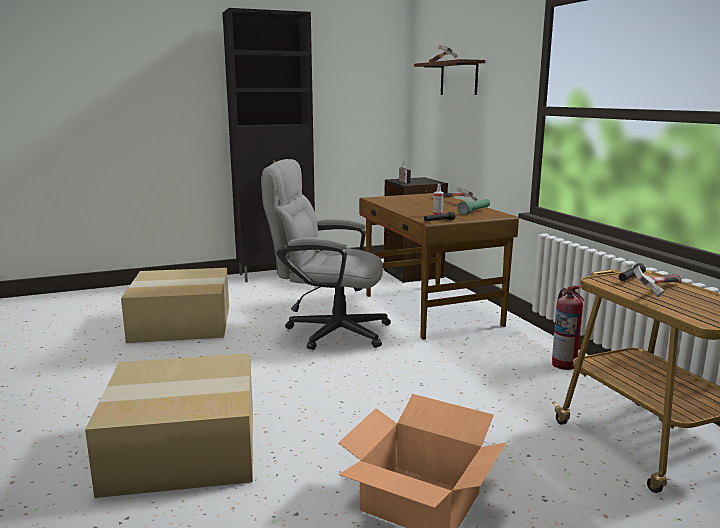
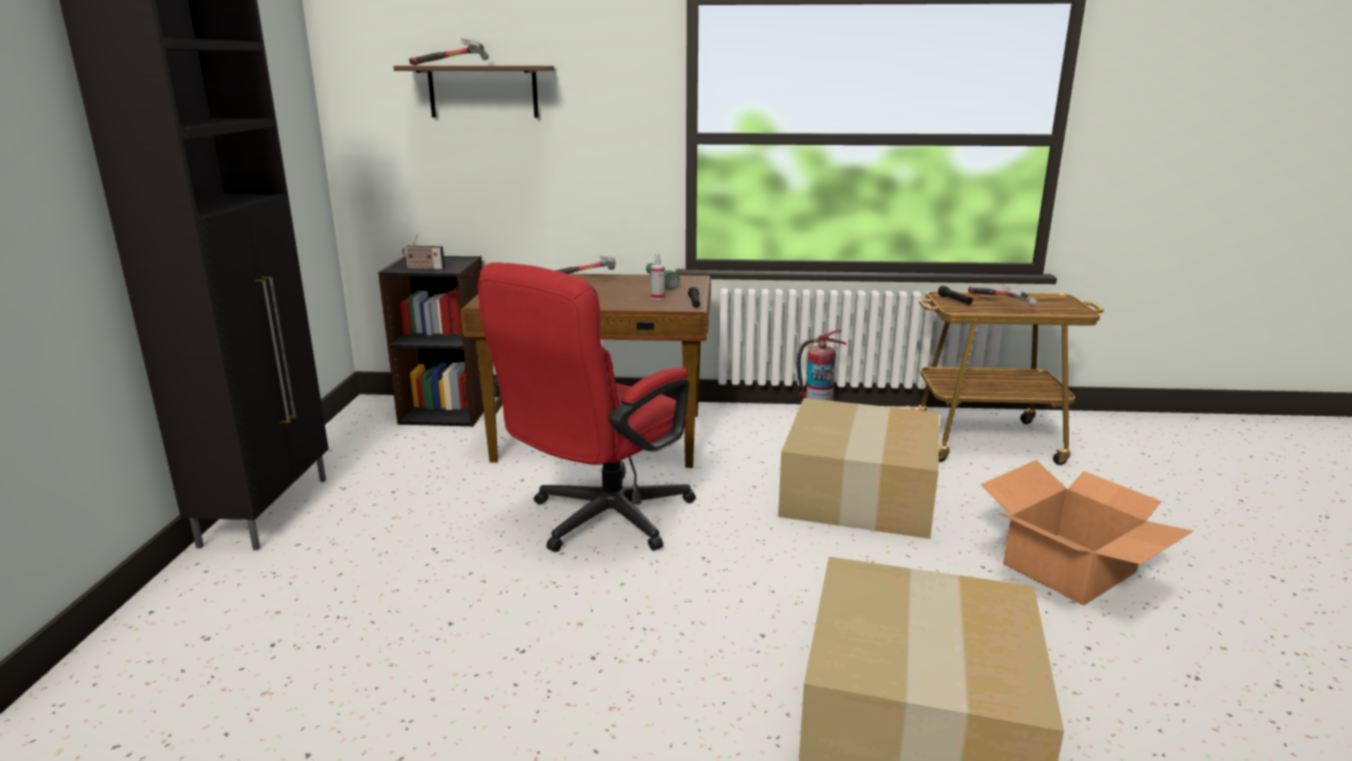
camera: 65 degrees left, 5 degrees up
(180, 323) = (399, 662): cardboard box -> cardboard box (861, 494)
(328, 331) = (599, 521): grey office chair -> red office chair

